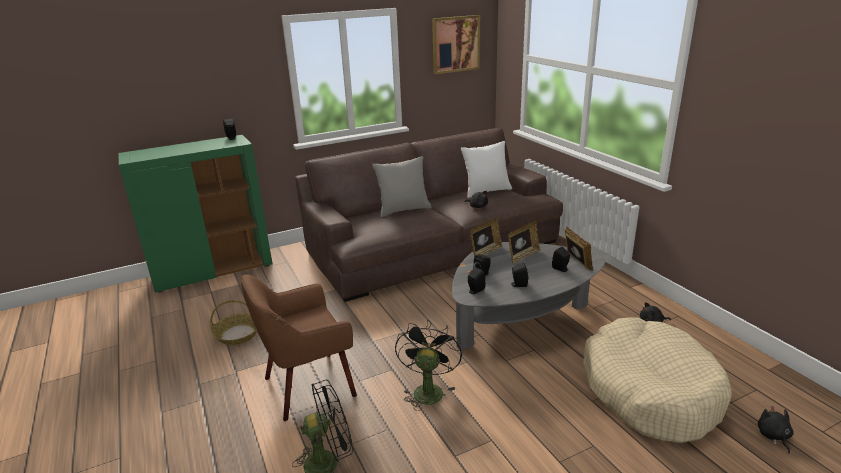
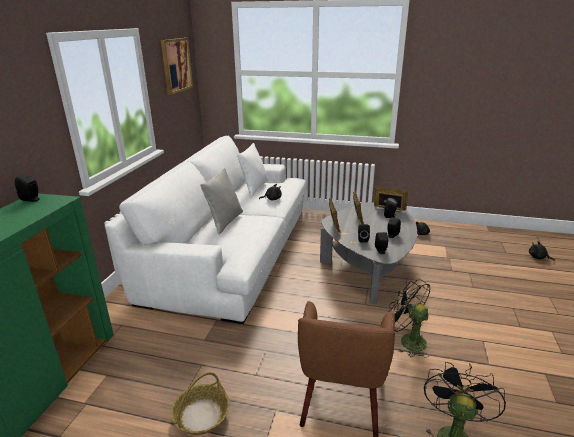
camera: 50 degrees left, 0 degrees up
(432, 246) = (231, 249): brown sofa -> white sofa
(649, 391) = (479, 266): beige dog bed -> none

